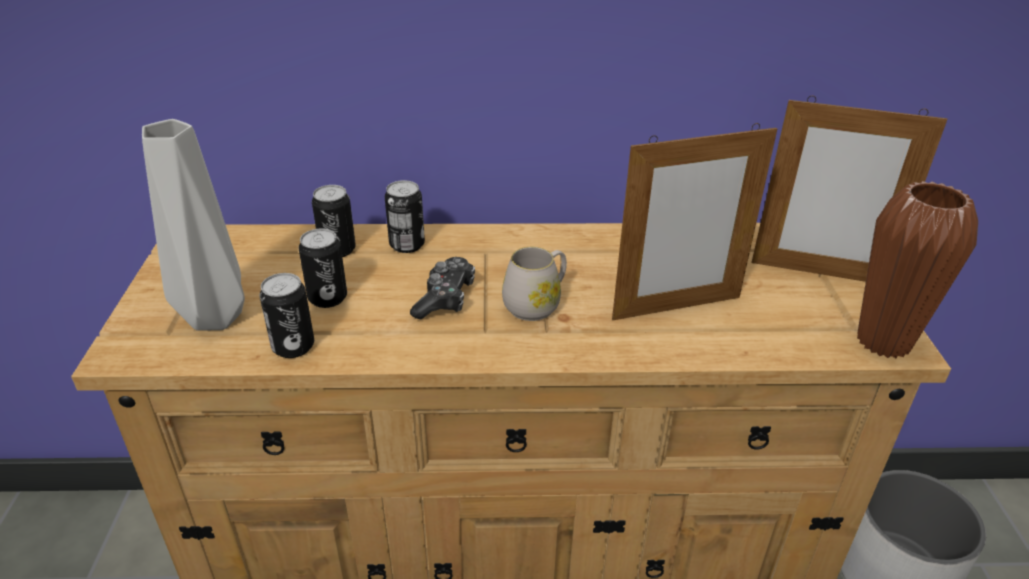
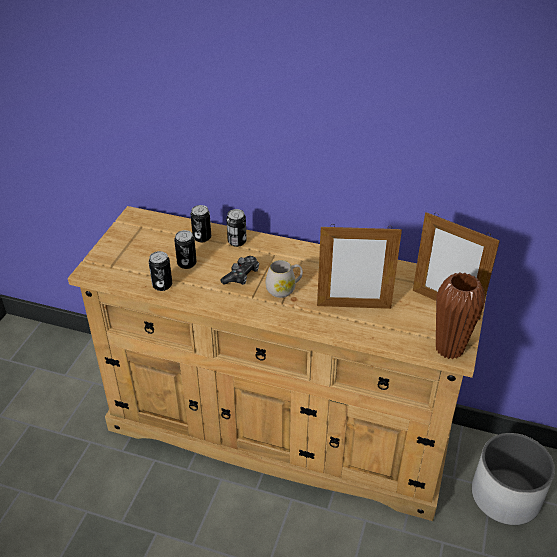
camera: 20 degrees right, 5 degrees up
(214, 316) = (133, 262): grey vase -> none

